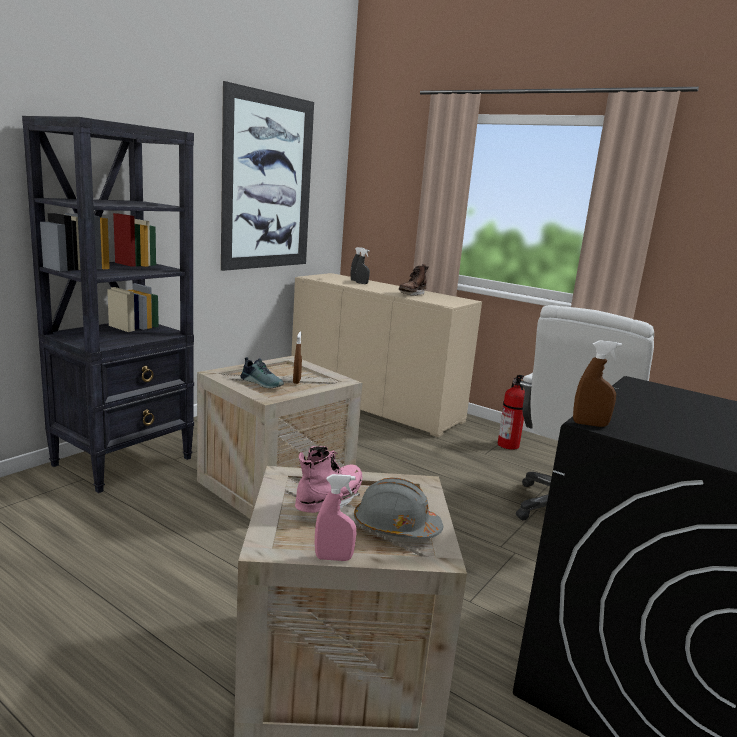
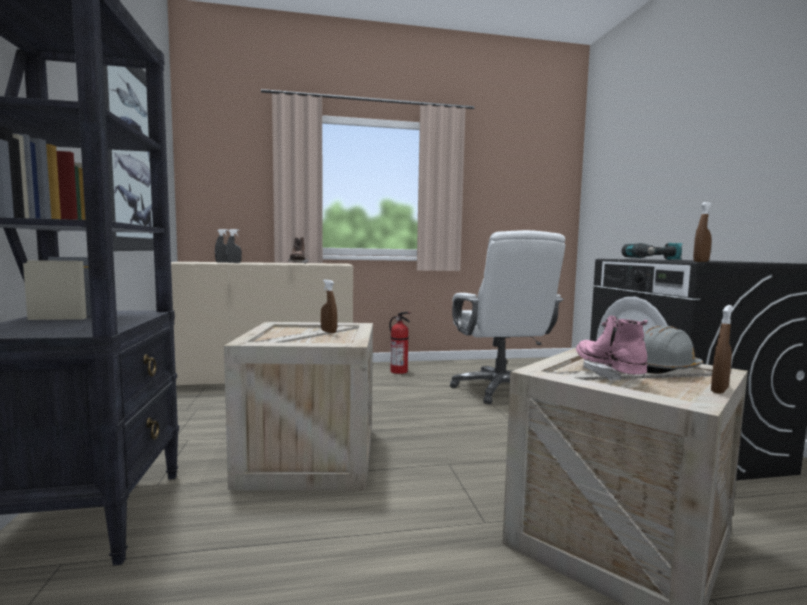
camera: 45 degrees left, 10 degrees down
(263, 383) = (309, 338): shoe -> none
(333, 558) = (719, 390): pink spray bottle -> brown spray bottle
(667, 401) = (654, 259): none -> power drill

